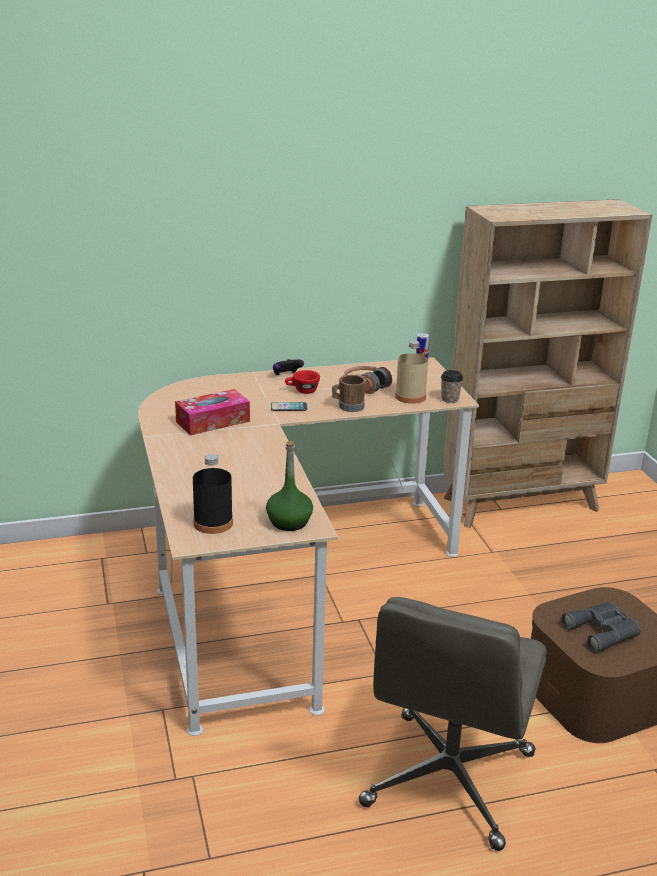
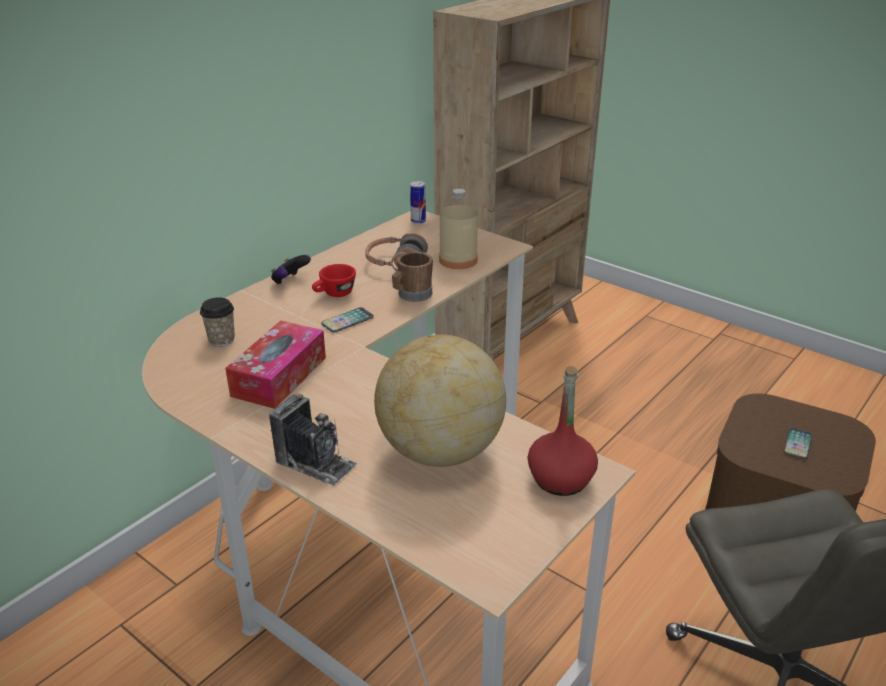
camera: 35 degrees left, 5 degrees up
(177, 465) = (315, 462): none -> camera
(213, 523) = (477, 529): black bottle -> none
(244, 485) = (439, 451): none -> globe
(289, 522) = (561, 479): green bottle -> red bottle
(450, 399) = (499, 249): cup -> cup (221, 340)
(604, 631) = (797, 444): grey binoculars -> phone

